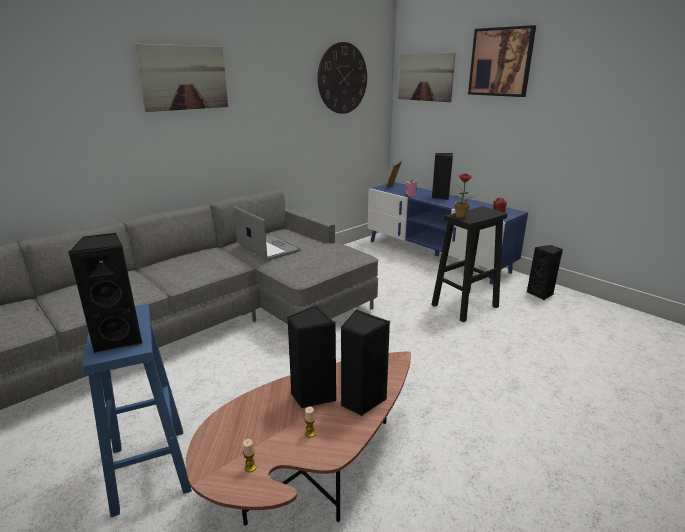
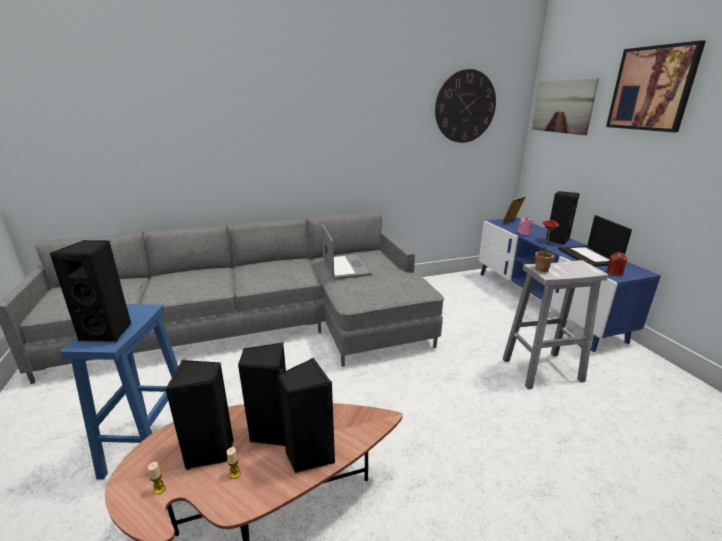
camera: 25 degrees right, 0 degrees up
(184, 77) = (295, 104): picture -> none
(465, 305) = (543, 369): black stool -> white stool
(473, 206) = (589, 256): none -> laptop
(541, 294) = (655, 380): black speaker -> black speaker (211, 452)

